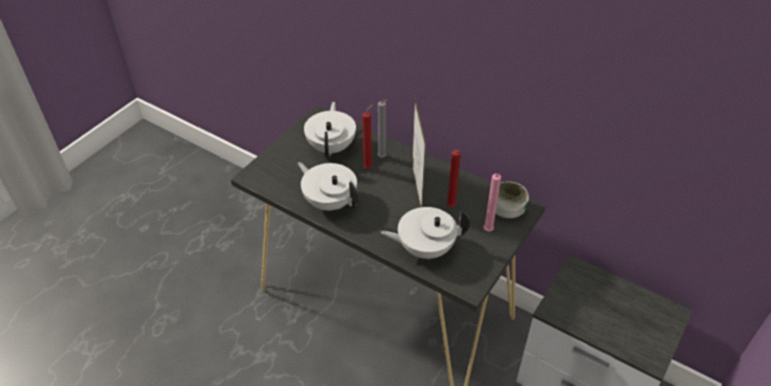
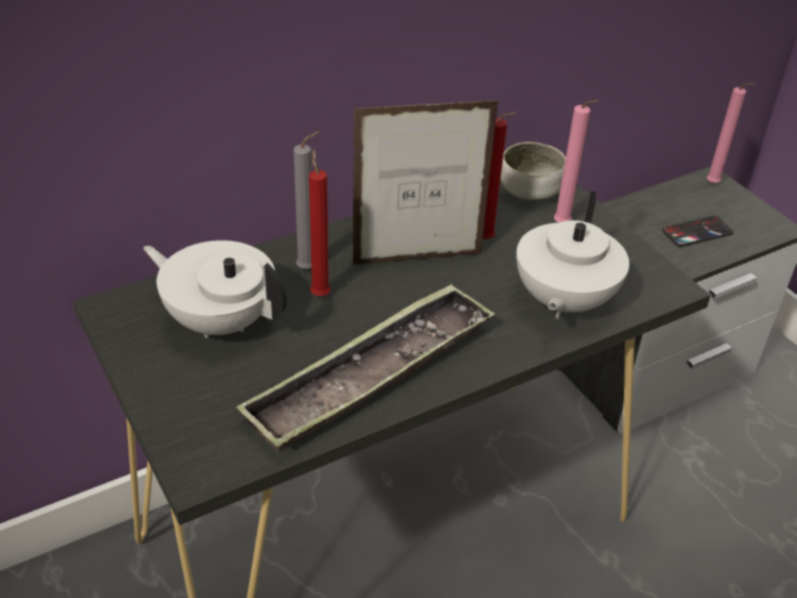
camera: 65 degrees left, 5 degrees down
(330, 202) = (371, 375): white teapot -> tray
(416, 188) = (417, 259): picture frame -> picture frame turned 150 degrees clockwise
(607, 318) = (697, 232): none -> phone
(668, 315) = (714, 184): none -> pink candle

